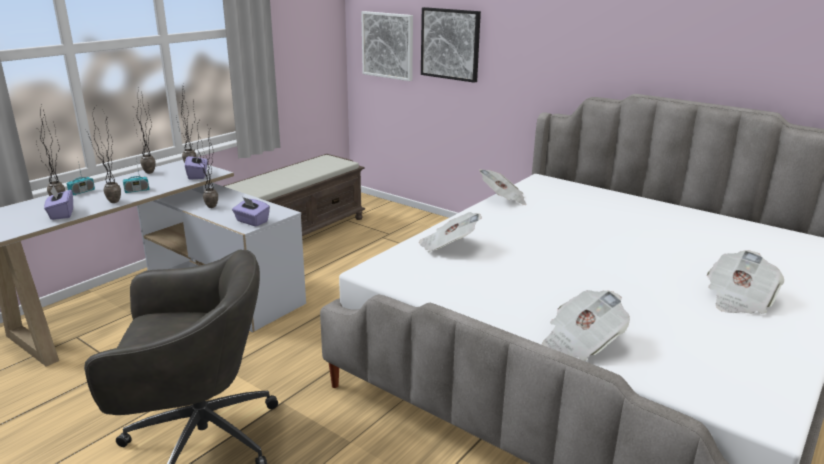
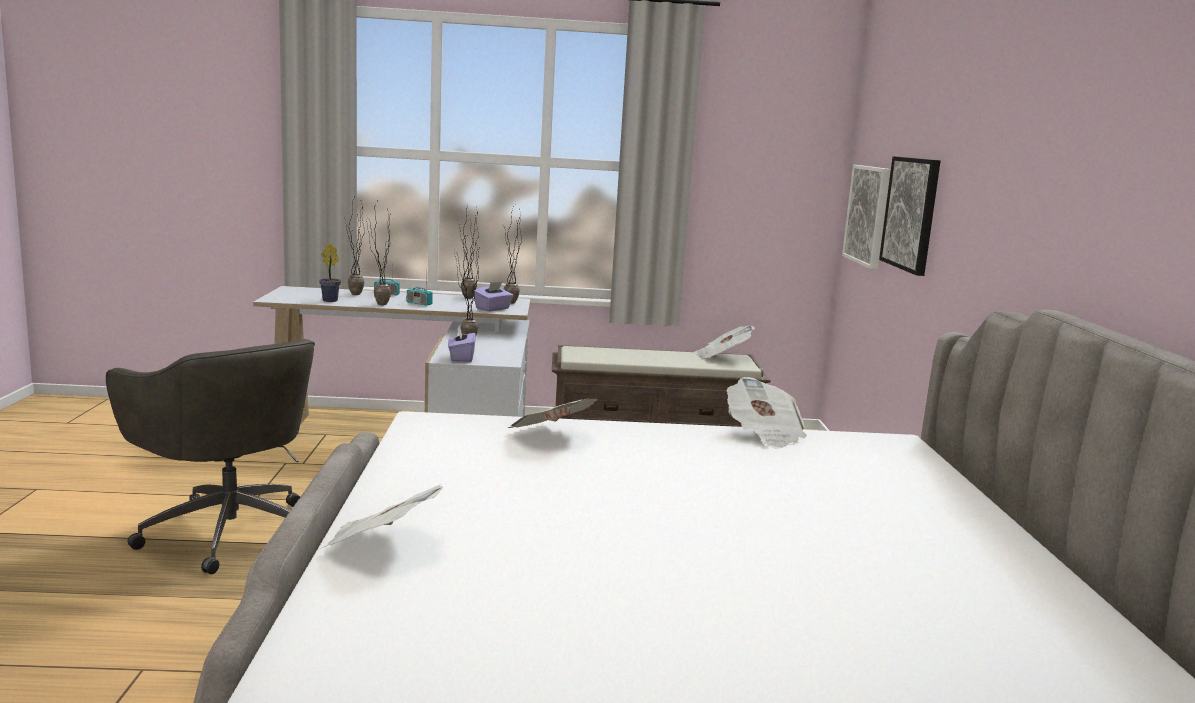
camera: 50 degrees right, 10 degrees down
(61, 214) = (331, 300): purple tissue box -> potted plant
(738, 300) = (701, 641): newspaper -> newspaper (722, 356)

